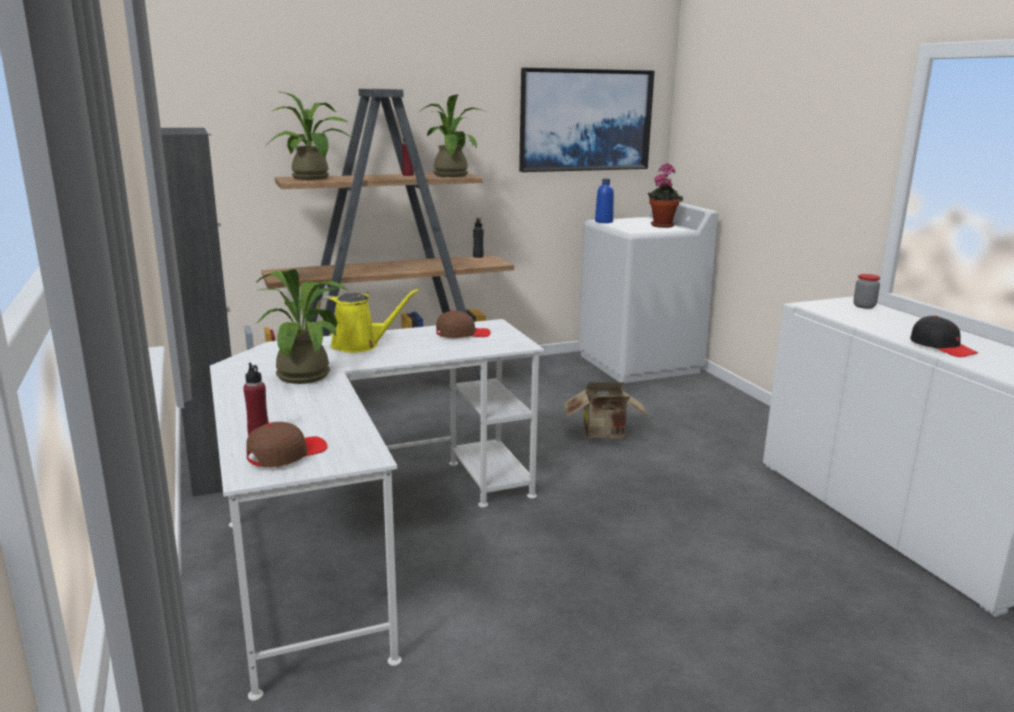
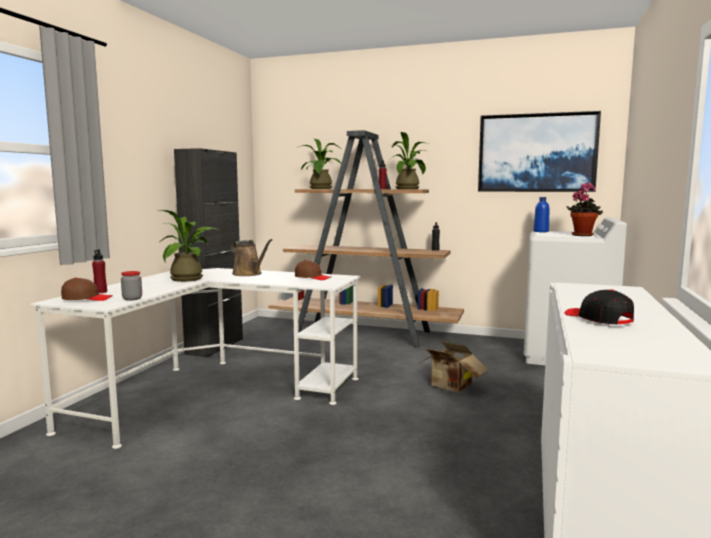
camera: 40 degrees right, 10 degrees down
(360, 345) = (249, 274): yellow watering can -> brown watering can
(864, 306) = (626, 292): jar -> jar (132, 299)
(942, 347) = (598, 319): black cap -> black cap turned 150 degrees clockwise

